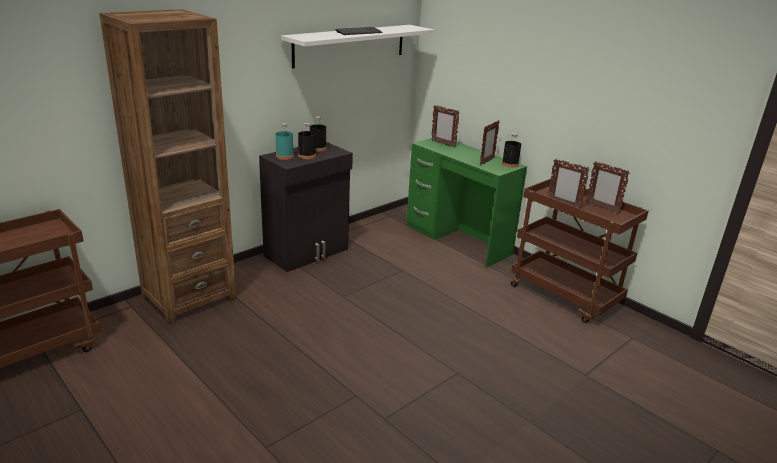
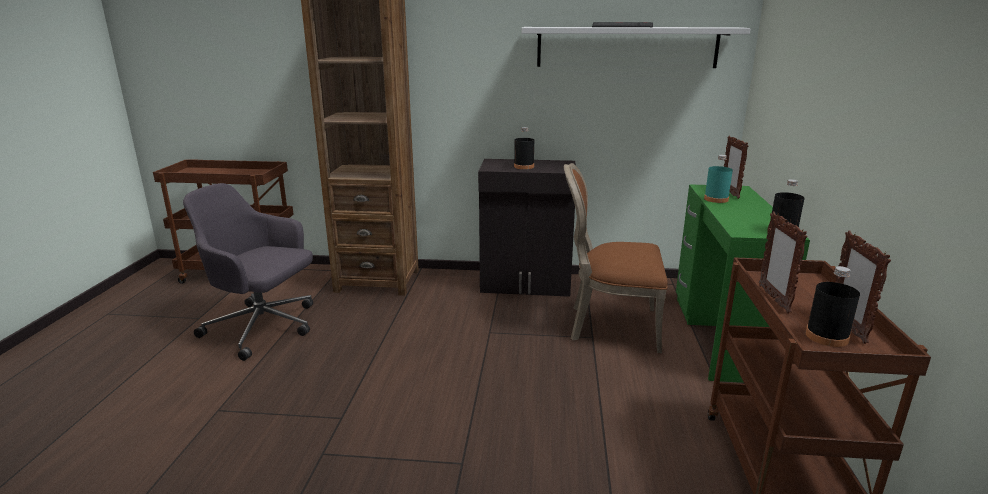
camera: 50 degrees right, 5 degrees down
(169, 381) = (263, 327): none -> grey office chair
(284, 156) = (503, 163): turquoise bottle -> turquoise bottle (716, 199)
(318, 148) = (551, 164): black bottle -> black bottle (826, 336)
(400, 258) = (610, 326): none -> brown chair
(486, 162) = (750, 220): picture frame -> none

